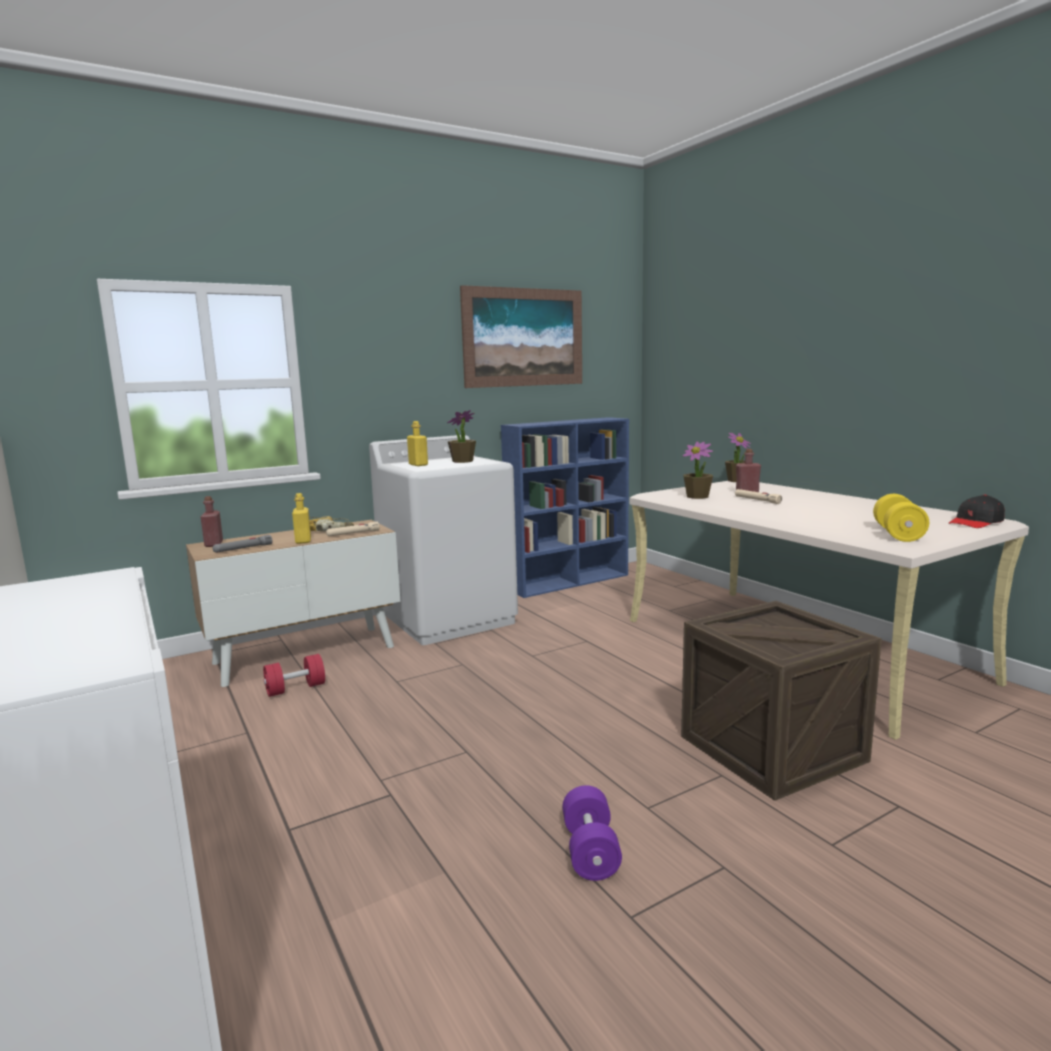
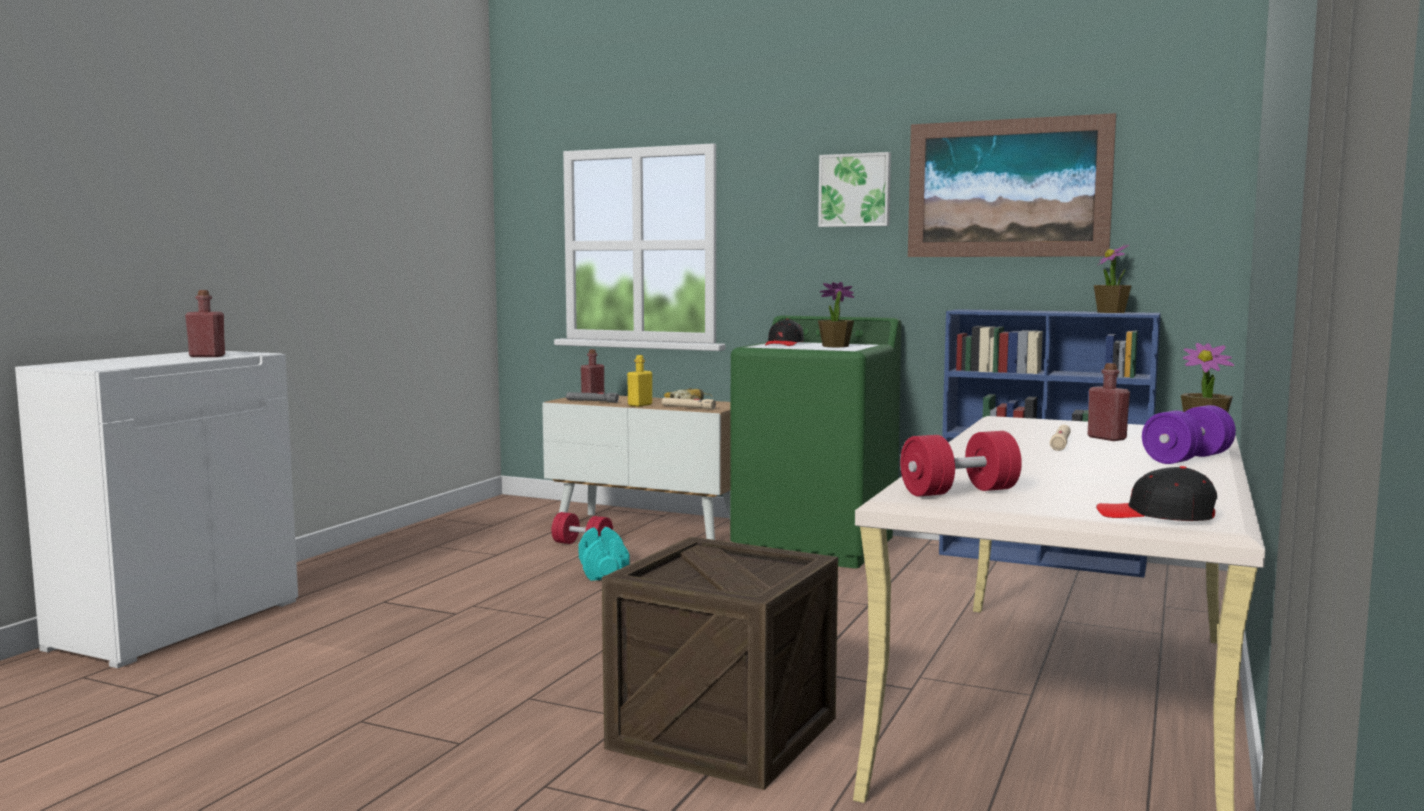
camera: 55 degrees right, 5 degrees down
(74, 599) = (207, 356): none -> red bottle
(384, 699) = (604, 571): none -> turquoise dumbbell
(418, 465) = (784, 344): yellow bottle -> black cap
(421, 335) = (855, 190): none -> picture
(449, 618) = (816, 545): white washing machine -> green washing machine
(590, 851) = (438, 690): purple dumbbell -> purple dumbbell (1187, 458)
(697, 496) = (1022, 429): potted plant -> potted plant (1111, 312)
(898, 534) = (959, 492): yellow dumbbell -> red dumbbell

